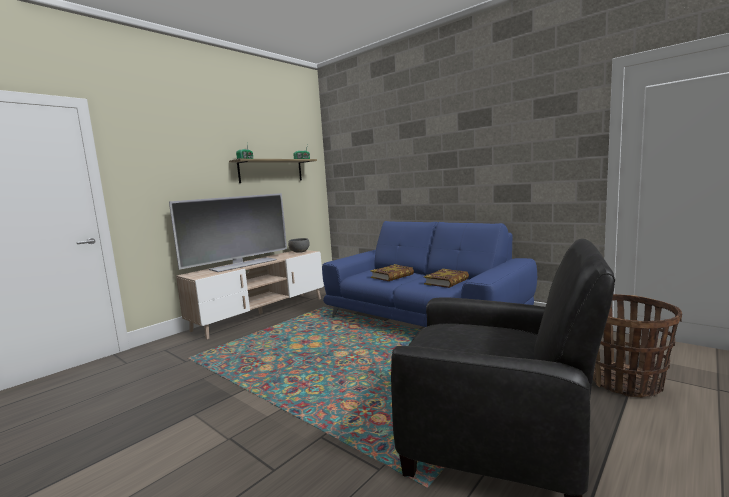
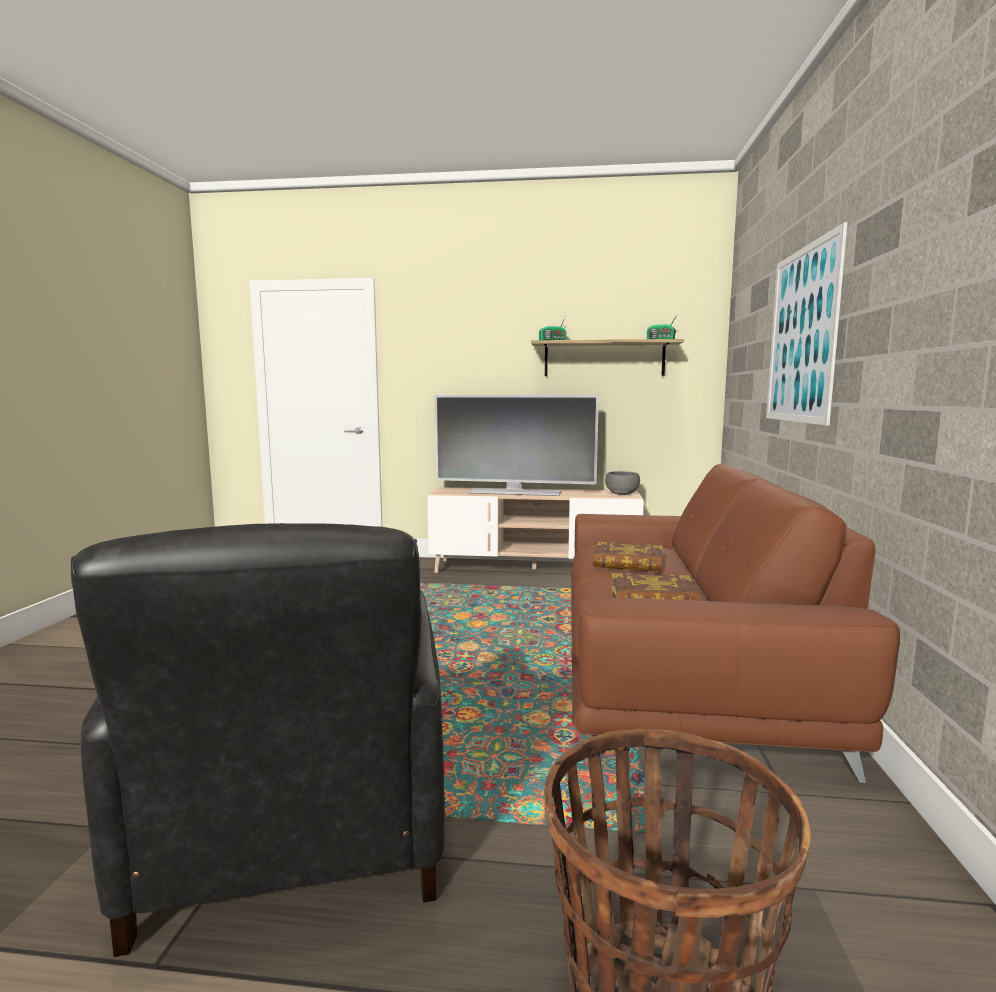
camera: 55 degrees right, 0 degrees up
(419, 158) = (801, 335): none -> picture
(424, 318) = (679, 668): blue sofa -> brown sofa

